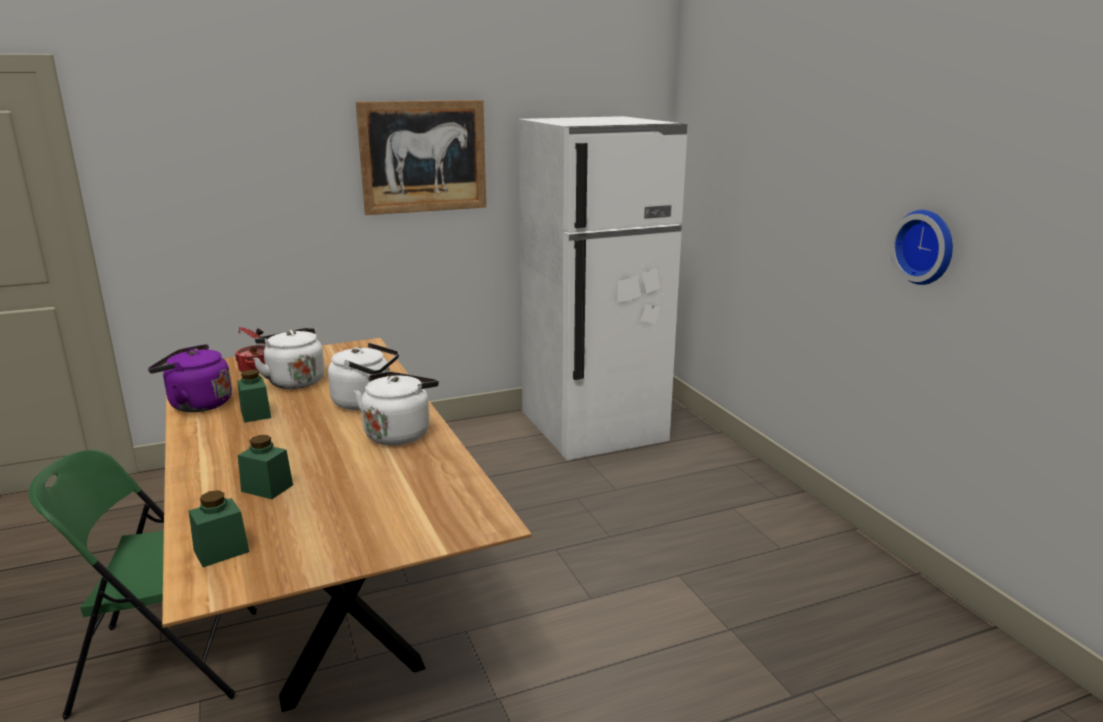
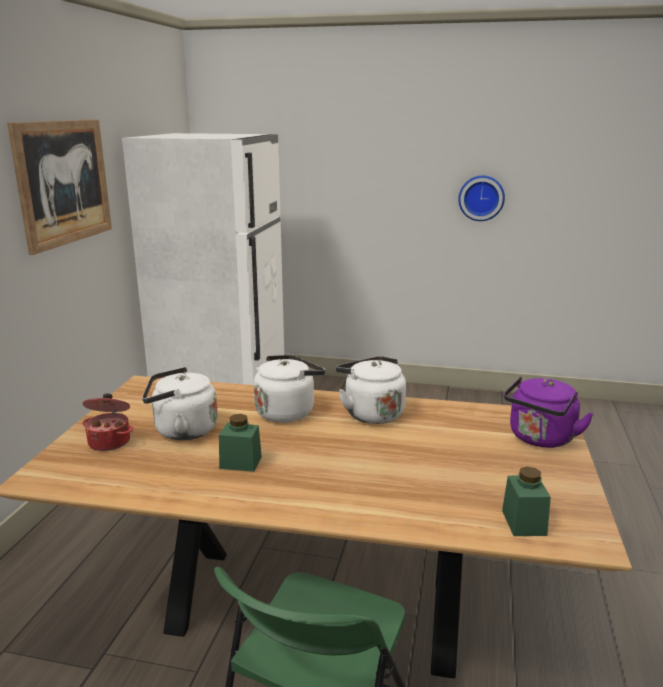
camera: 55 degrees left, 0 degrees up
(196, 404) = (163, 489): purple kettle -> purple kettle (540, 439)
(267, 488) = (420, 484): green jar -> none

